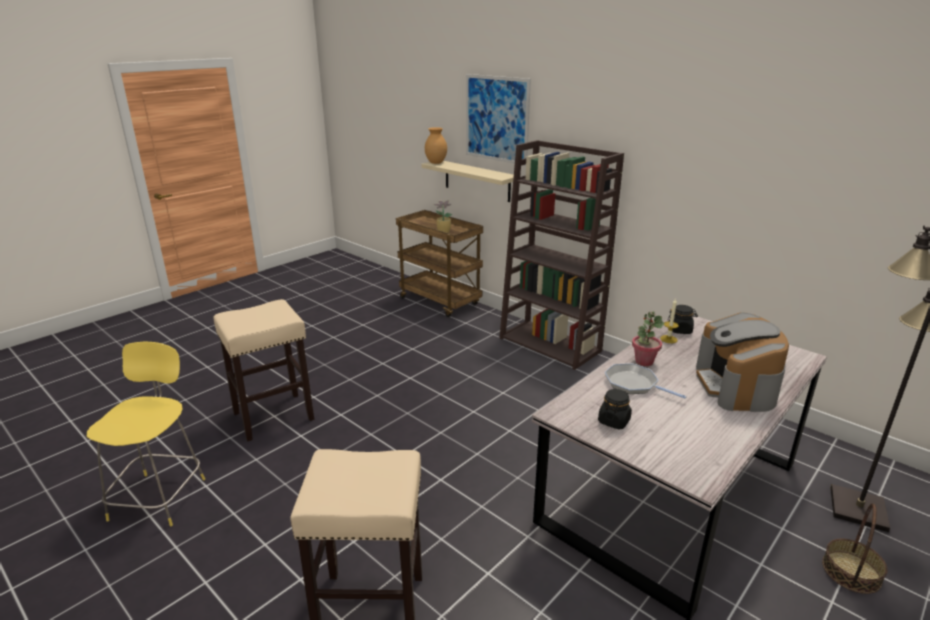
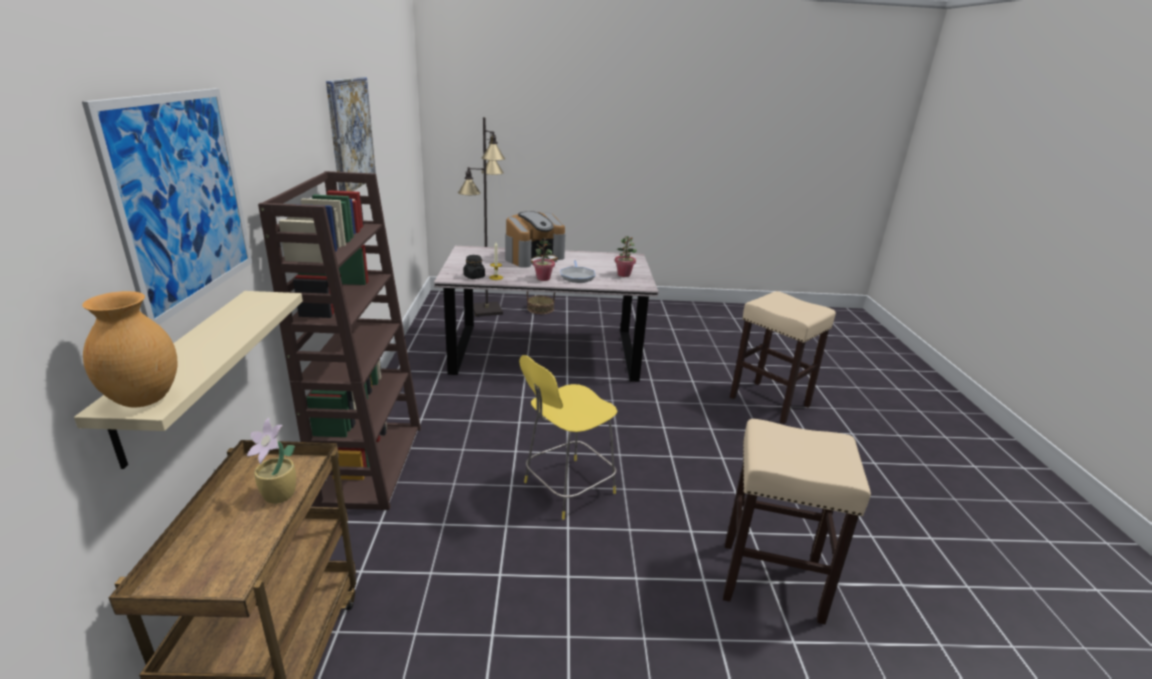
camera: 135 degrees left, 0 degrees up
(160, 496) = (922, 552): yellow stool -> yellow stool (566, 489)
(614, 421) = (624, 274): black jar -> potted plant
(702, 144) = (350, 134): none -> picture

